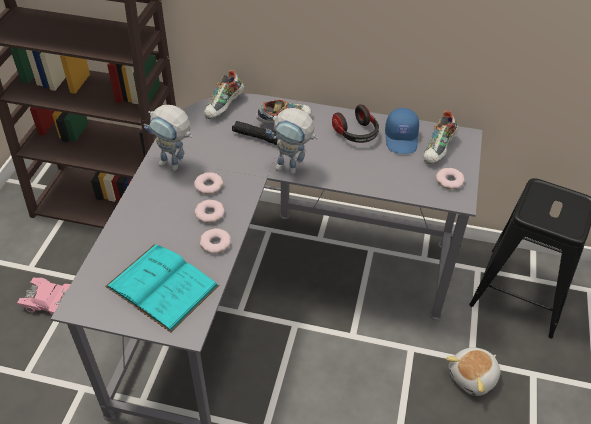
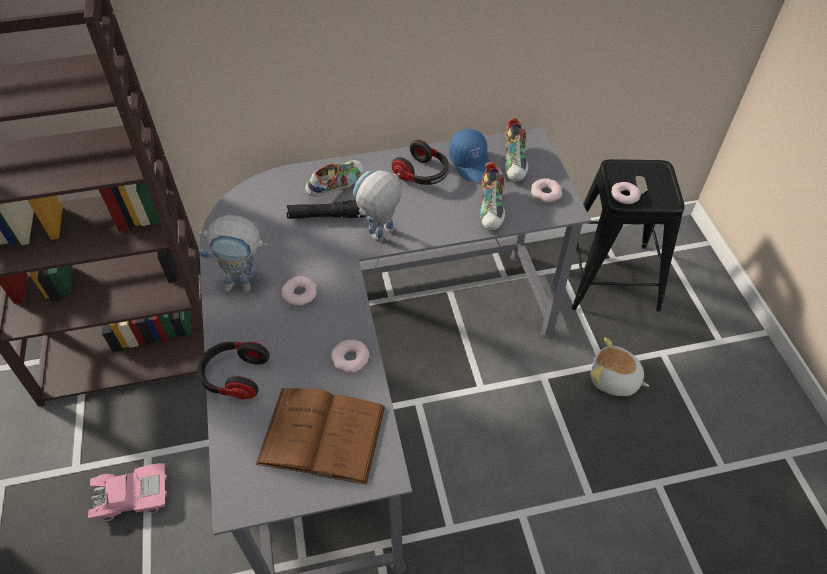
camera: 25 degrees left, 5 degrees up
(128, 224) = (234, 376): none -> headphones
(162, 286) = (322, 434): turquoise book -> brown book
(209, 213) = (322, 326): donut -> donut (624, 195)
(224, 107) = (259, 193): shoe -> shoe (493, 209)
(292, 169) = (380, 239): toy robot -> toy robot turned 135 degrees clockwise
(473, 377) = (614, 380): plush toy -> plush toy turned 90 degrees clockwise

